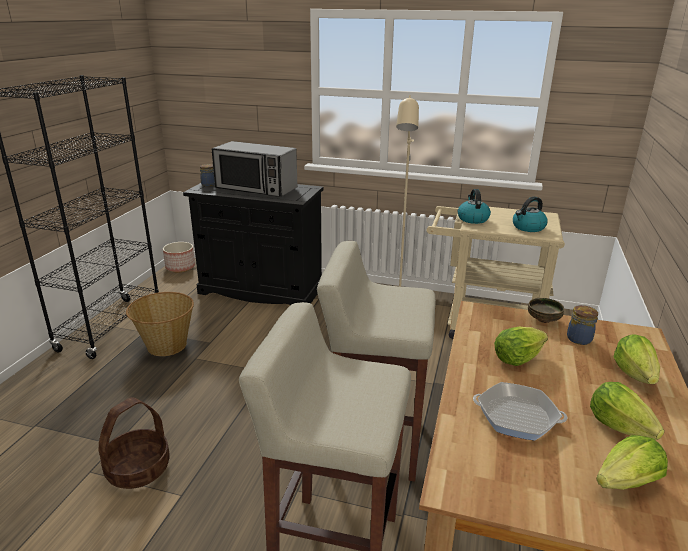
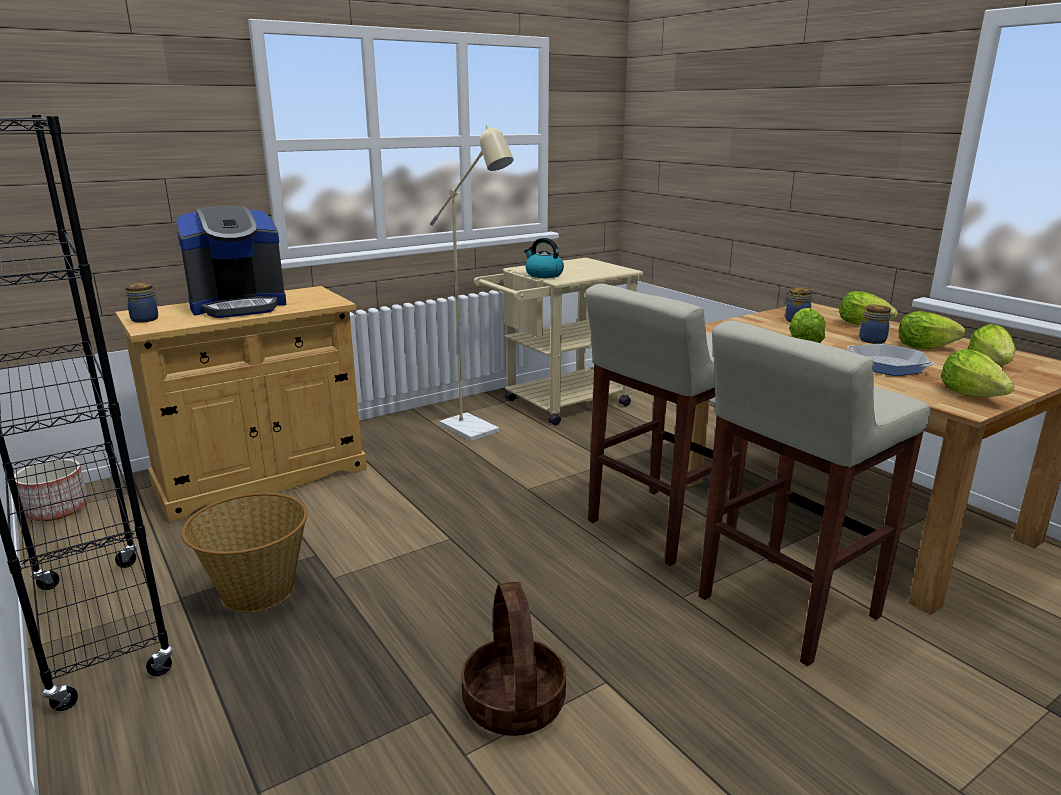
camera: 50 degrees left, 5 degrees down
(256, 188) = (238, 306): microwave -> coffee machine
(261, 290) = (261, 477): black cabinet -> beige cabinet
(496, 485) = (971, 395): none -> lettuce
(517, 416) = (887, 365): frying pan -> frying pan turned 75 degrees clockwise
(528, 227) = (598, 270): kettle -> none
(543, 320) = (754, 319): bowl -> none
(587, 391) = (871, 340): none -> jar

